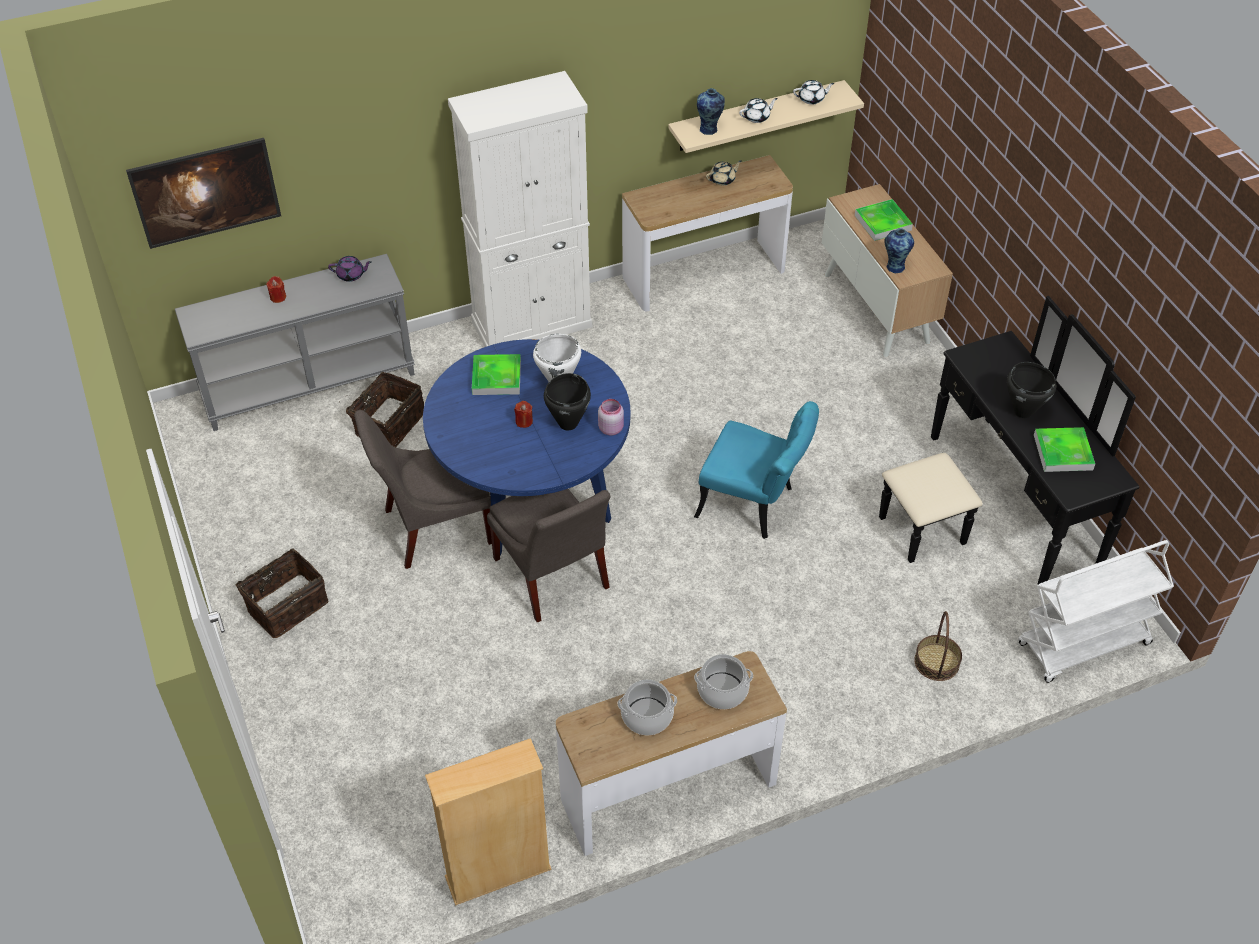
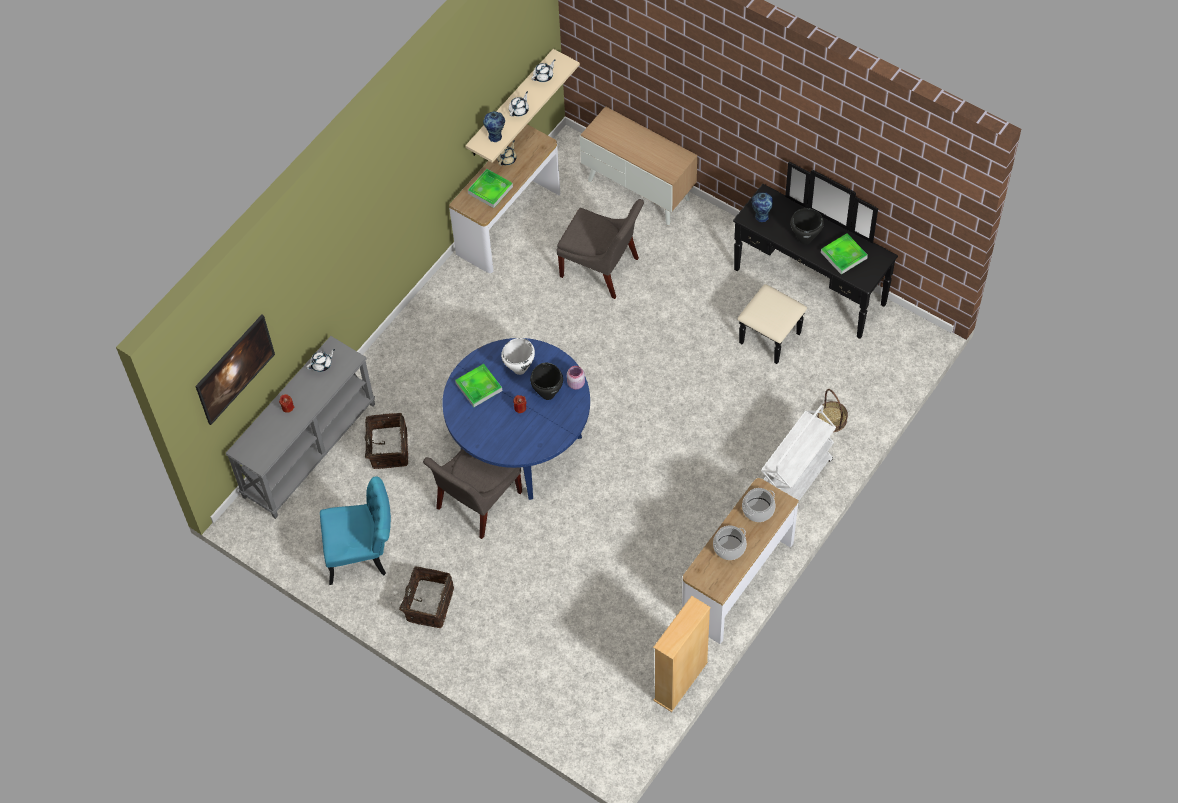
camera: 30 degrees left, 10 degrees up
(351, 275) = (321, 364): purple teapot -> white teapot
(532, 324) = (422, 323): white cabinet -> none
(552, 577) = (575, 493): grey chair -> grey chair (602, 269)
(754, 505) = (660, 376): turquoise chair -> turquoise chair (363, 553)
(882, 223) = (628, 137): tray -> tray (490, 190)
(895, 266) = (658, 168): vase -> vase (761, 216)
(1083, 645) = (904, 362): white cart -> white cart (795, 482)

